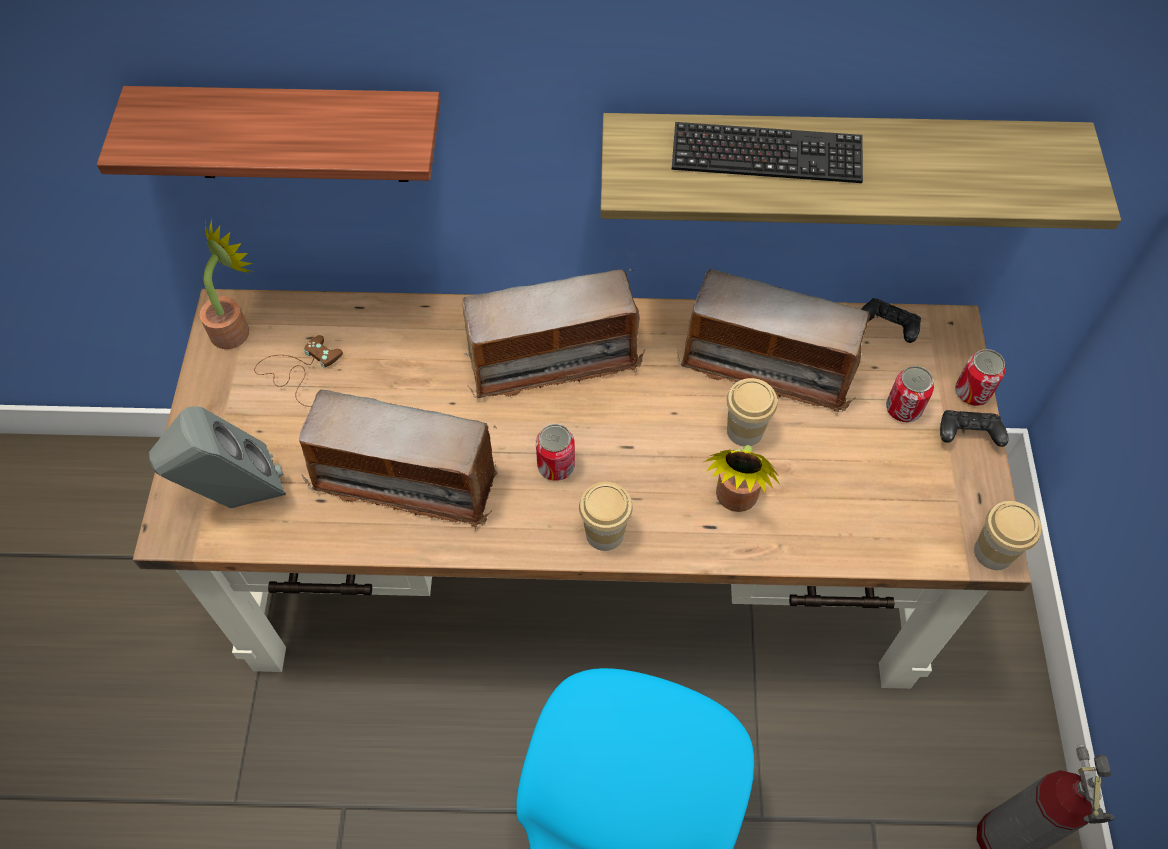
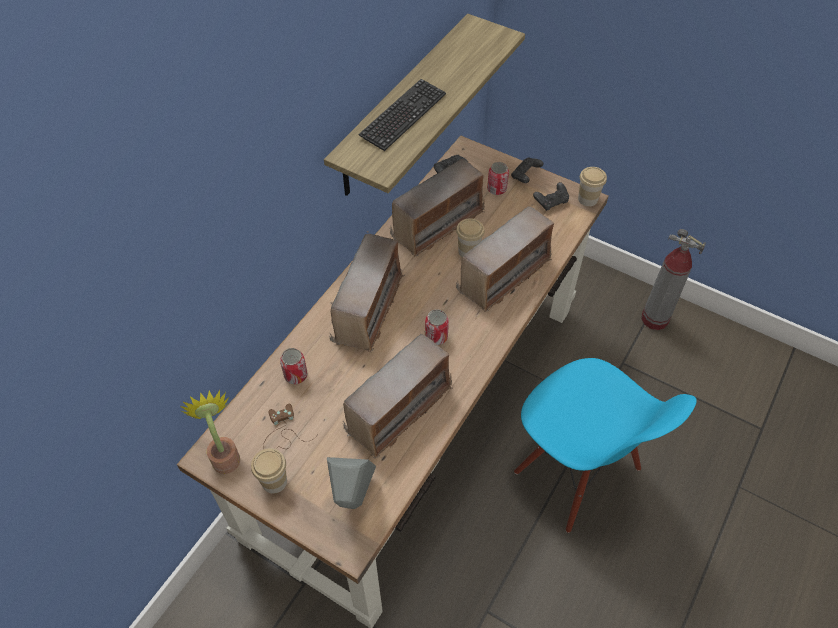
camera: 60 degrees left, 5 degrees down
(294, 134) = (202, 303): shelf -> none
(604, 533) = (489, 334): cup -> cup (274, 481)
(734, 501) = (504, 274): potted plant -> radio
(940, 499) = (551, 202): none -> black game controller
(972, 392) = (504, 162): can -> can (296, 375)

